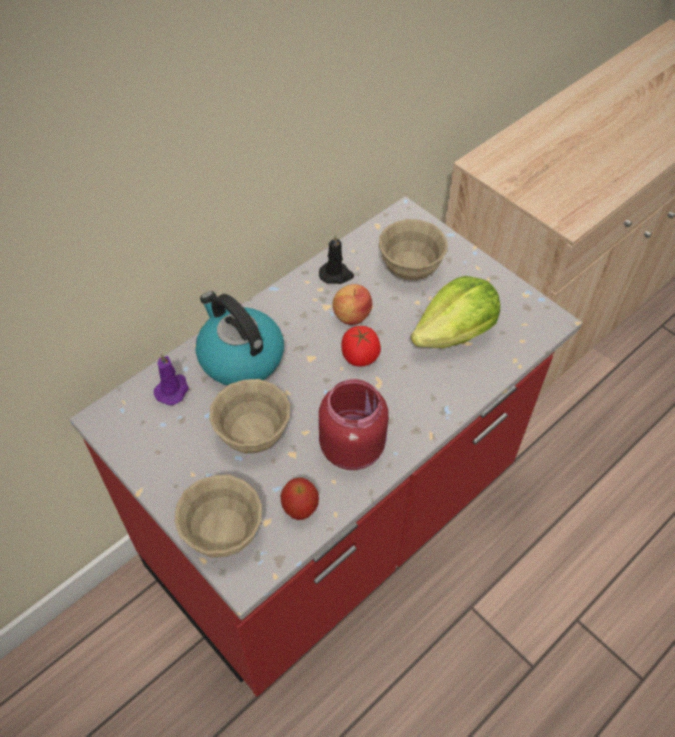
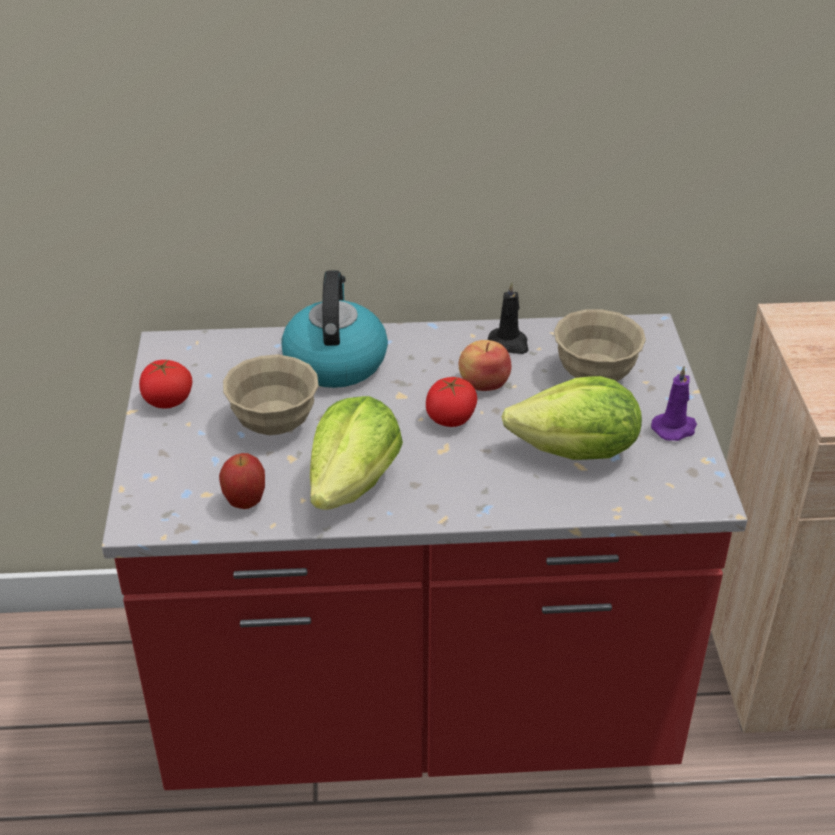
camera: 40 degrees right, 15 degrees down
(157, 465) = (168, 401): none -> tomato
(173, 390) = (247, 354): purple candle -> purple candle (675, 428)
(223, 533) = (160, 480): beige bowl -> none
(353, 446) = (354, 484): red jar -> lettuce

